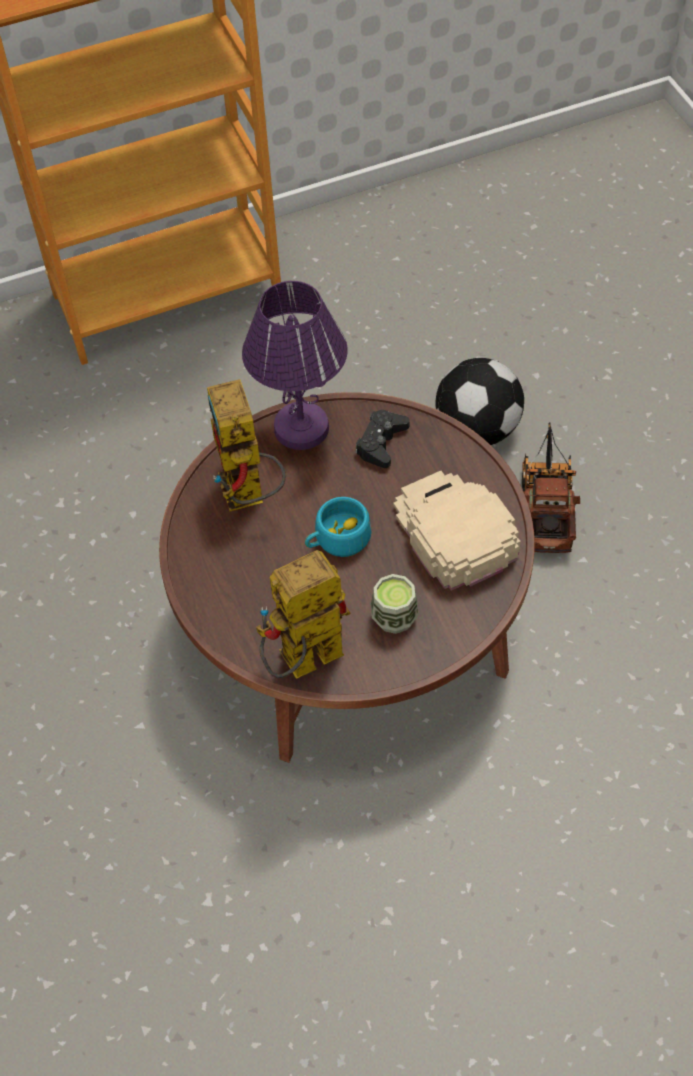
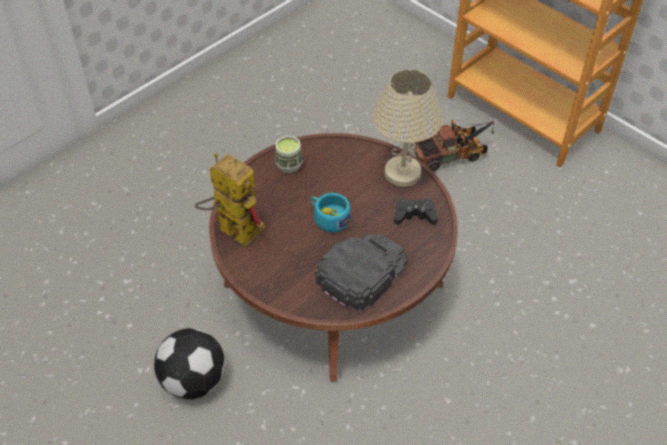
camera: 65 degrees right, 5 degrees down
(249, 496) = (339, 167): toy robot -> none
(301, 427) = (403, 173): purple table lamp -> beige table lamp
(394, 617) = (284, 263): cup -> cup (289, 165)
(452, 531) = (362, 272): beige cap -> black cap
(476, 430) = (520, 304): football -> football (193, 380)
(546, 505) = (482, 364): toy truck -> toy truck (454, 154)

